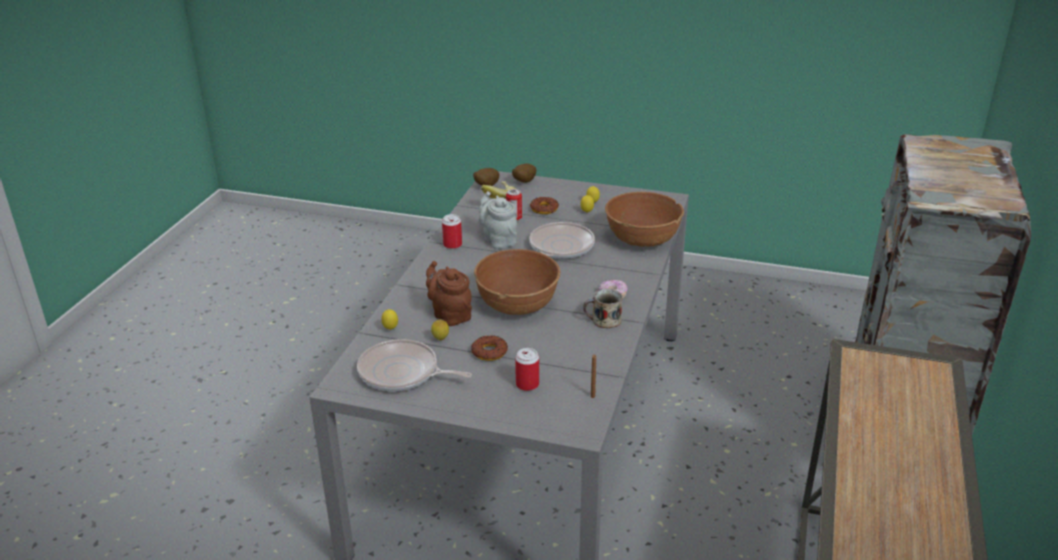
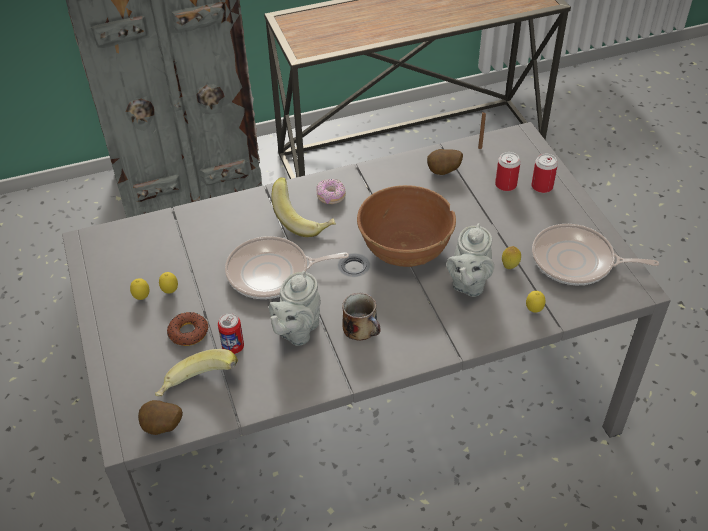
camera: 125 degrees left, 15 degrees up
(402, 373) = (577, 261): frying pan -> frying pan turned 120 degrees clockwise
(450, 315) = (468, 283): brown teapot -> grey teapot
(452, 245) = (341, 364): can -> can (542, 186)
(489, 352) = (491, 227): donut -> none
(523, 182) = (123, 394): potato -> potato (443, 172)
(599, 276) = (304, 220): none -> banana
(604, 320) = (375, 184): mug -> mug (361, 328)
(642, 239) = (203, 222): brown bowl -> none

